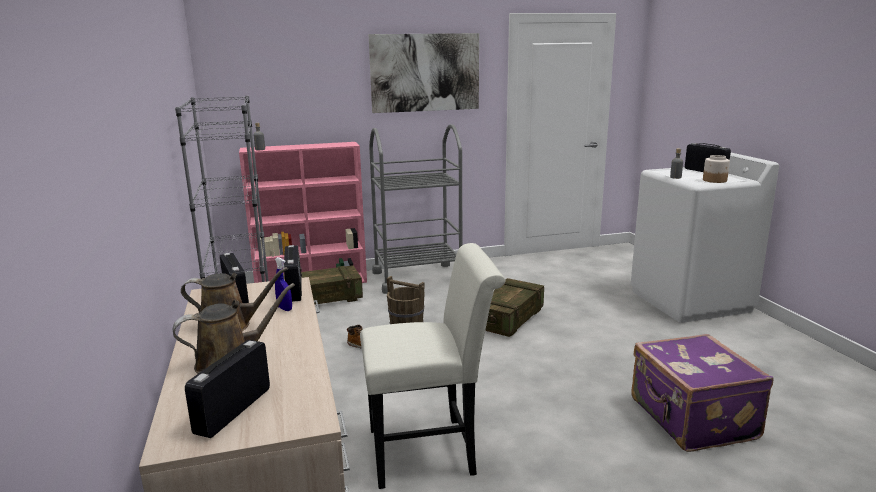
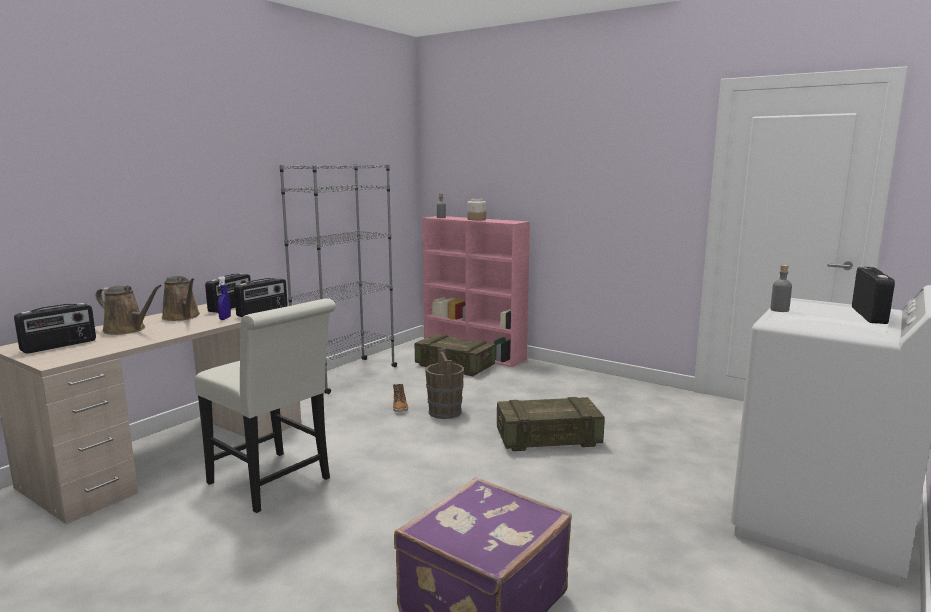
camera: 50 degrees right, 5 degrees down
(232, 410) = (59, 346): radio -> radio turned 150 degrees clockwise
(417, 278) = (559, 378): grey cart -> none
(425, 72) = (609, 153): picture -> none
(715, 180) = (822, 324): jar -> jar (476, 219)

